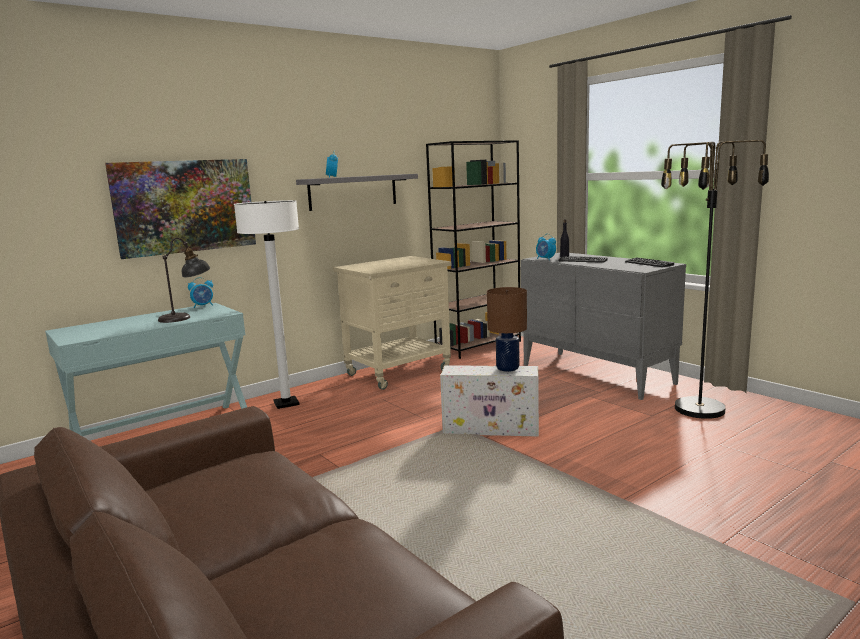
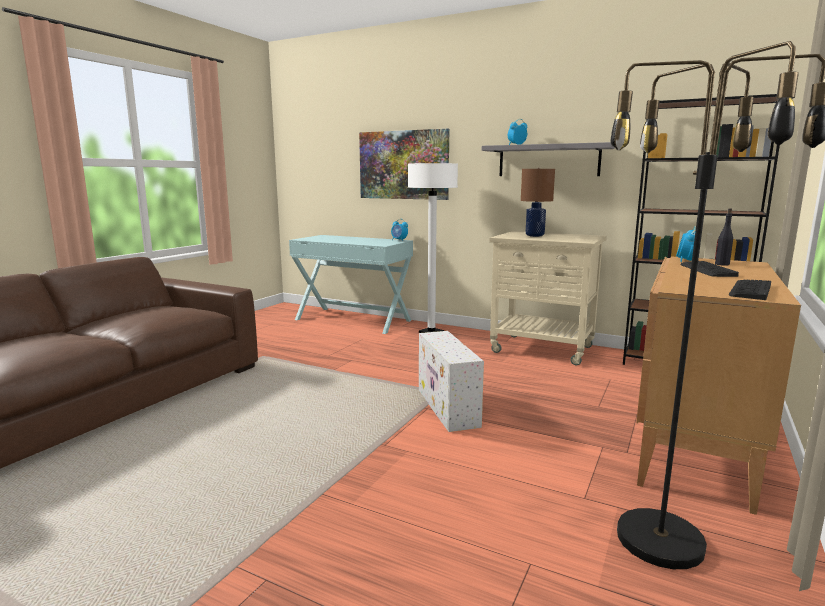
camera: 65 degrees right, 0 degrees up
(186, 316) = (368, 242): grey table lamp -> none
(507, 369) = (456, 351): brown table lamp -> brown table lamp (535, 236)
(596, 374) = (694, 443): grey cabinet -> brown cabinet

